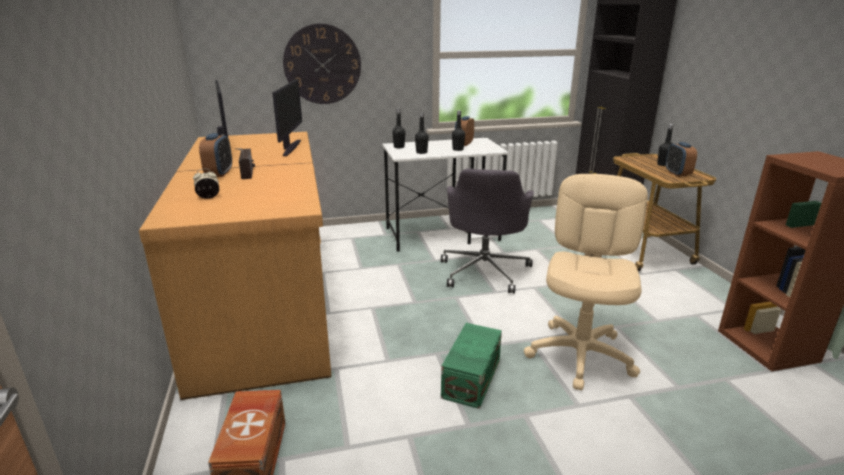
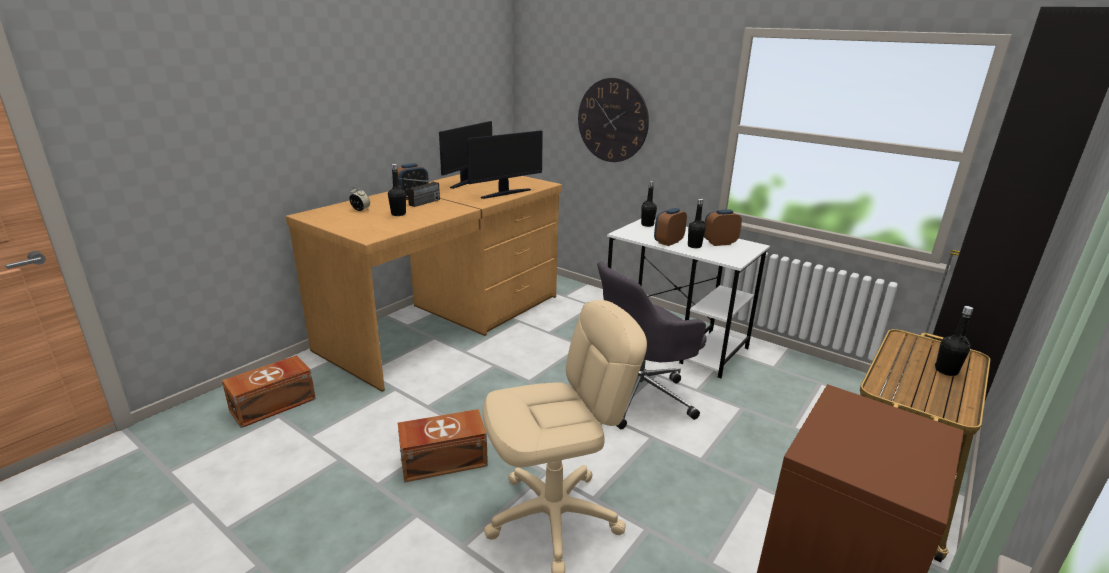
camera: 50 degrees right, 0 degrees up
(421, 152) = (650, 236): black bottle -> black bottle (398, 214)
(470, 379) = (442, 460): green storage box -> brown storage box
(677, 173) = (926, 390): alarm clock -> alarm clock (668, 242)

